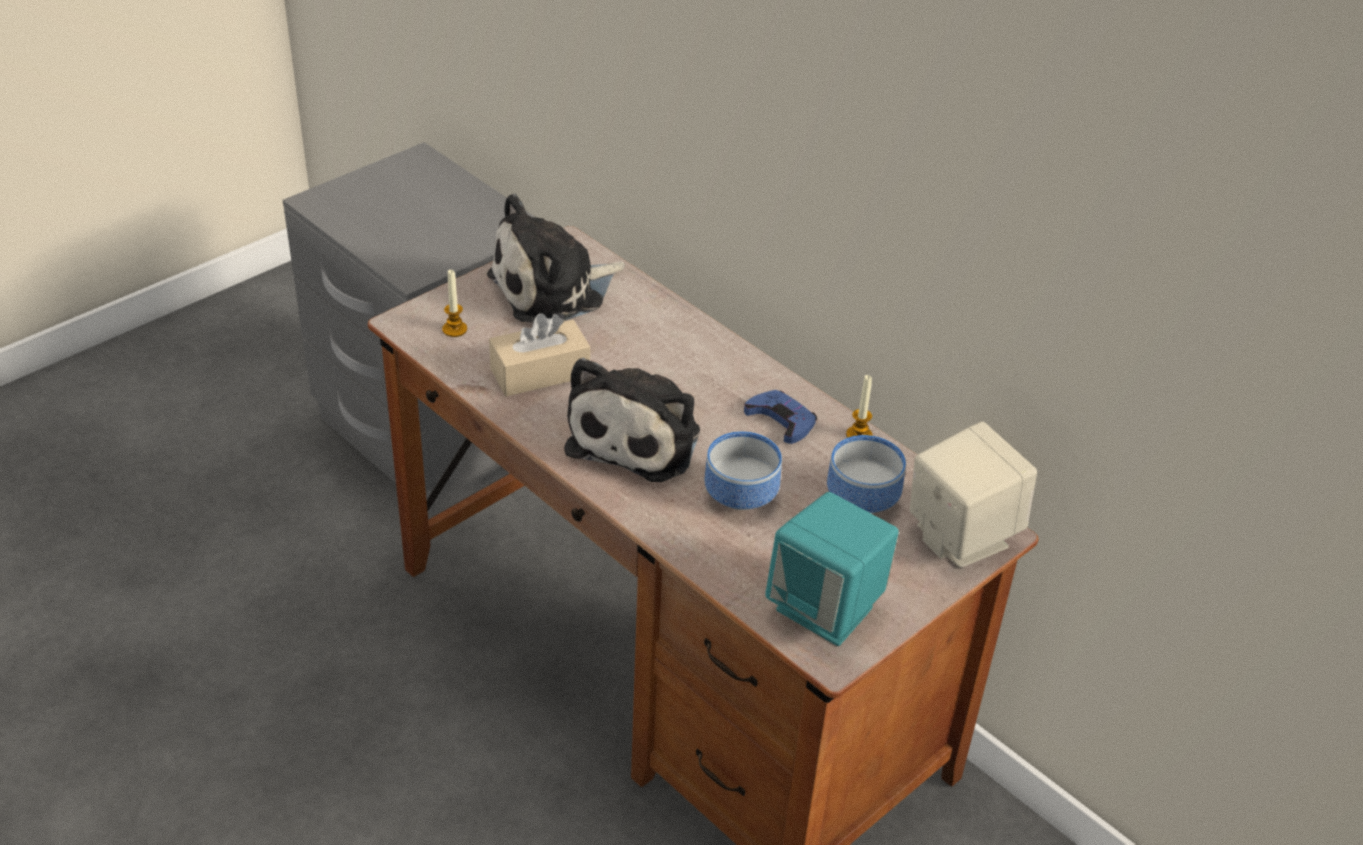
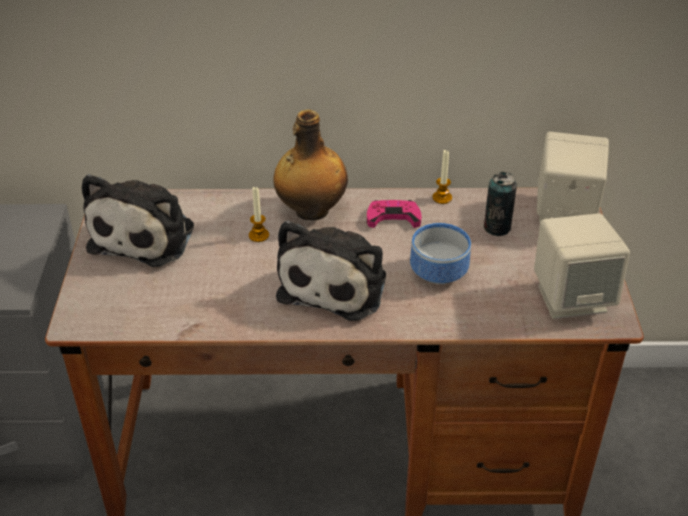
camera: 45 degrees left, 0 degrees up
(454, 329) = (119, 302): candle -> candle (259, 235)
(540, 373) = (218, 289): beige tissue box -> none
(638, 437) = (336, 283): plush toy -> plush toy turned 45 degrees clockwise
(716, 363) = (310, 211): none -> bottle
(781, 420) = (393, 217): blue game controller -> pink game controller
(826, 609) = (571, 298): turquoise speaker -> beige speaker
(865, 499) = (497, 227): bowl -> can

